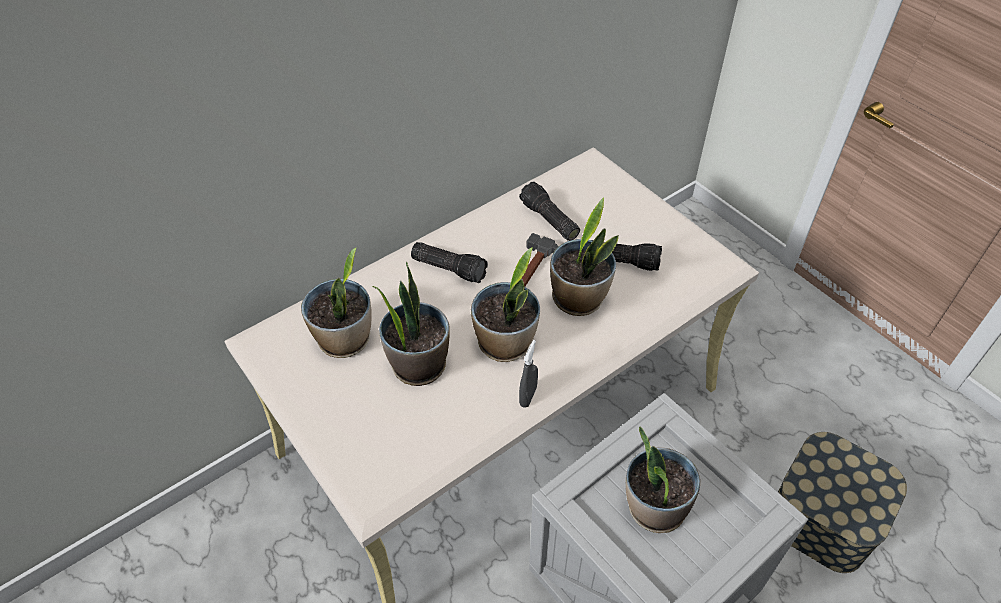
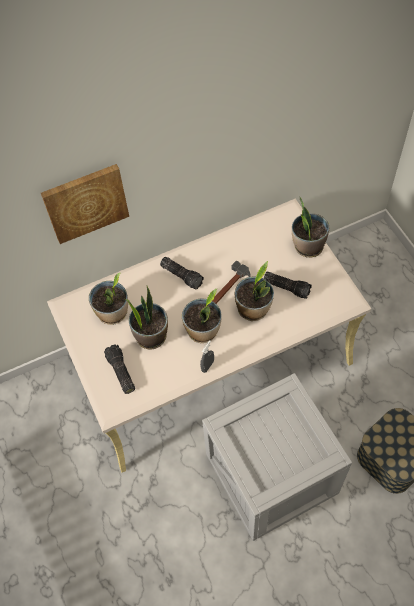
camera: 15 degrees right, 10 degrees up
(280, 131) = (86, 202): none -> picture
(548, 220) = (250, 251): flashlight -> flashlight (120, 372)
(654, 508) = (268, 439): potted plant -> potted plant (307, 246)

